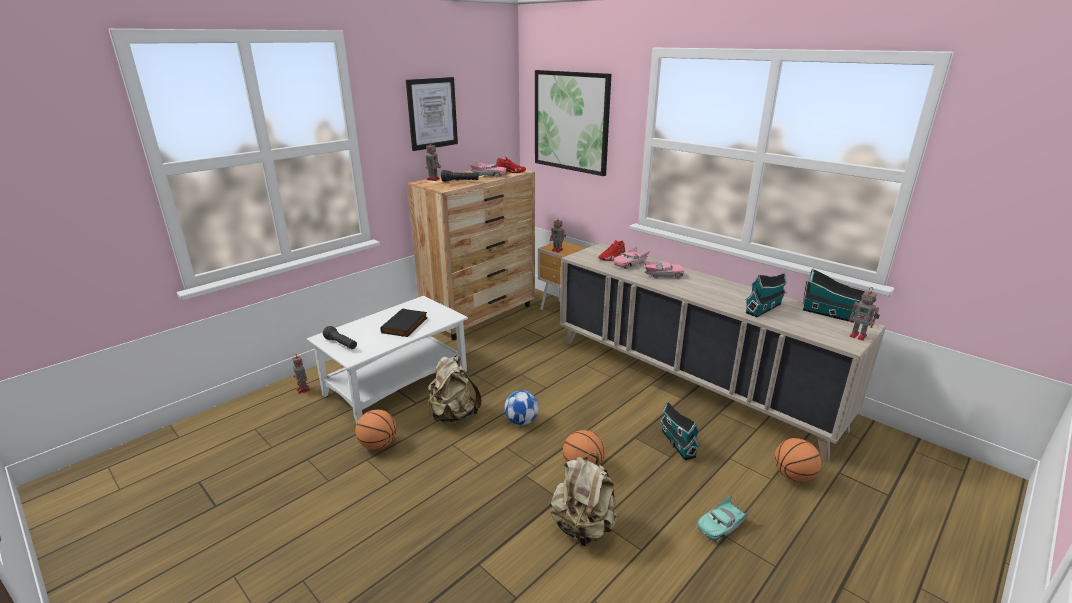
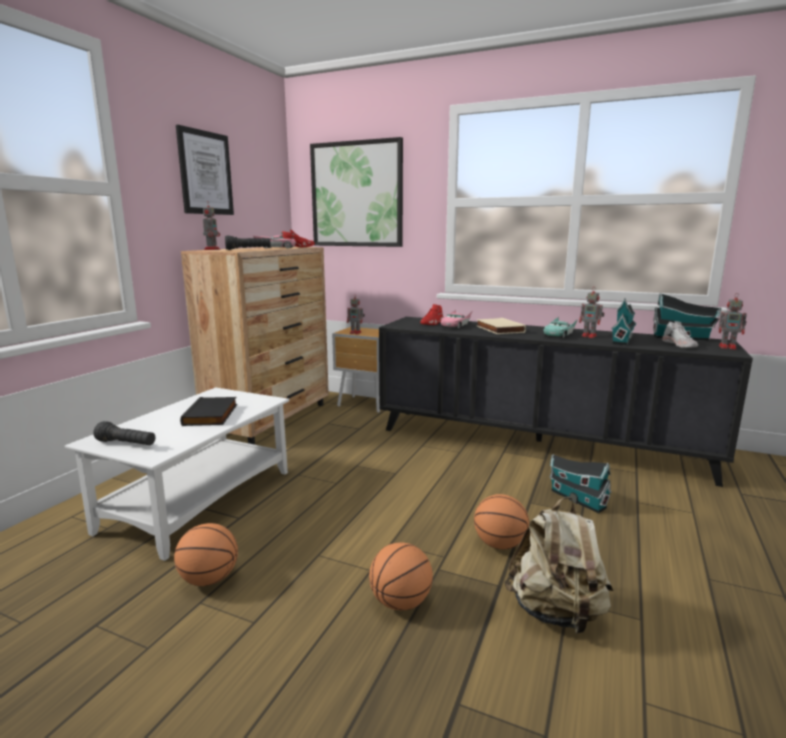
camera: 20 degrees left, 10 degrees down
(303, 390) = (53, 533): toy robot -> toy robot (590, 336)
(453, 415) = (299, 521): beige backpack -> none
(521, 421) = (391, 511): football -> none
(663, 275) = (498, 329): pink toy car -> beige book
(689, 380) = (537, 443): beige cabinet -> black cabinet
(721, 525) = (694, 568): turquoise toy car -> turquoise toy car (559, 334)
(793, 476) = (708, 505): basketball -> basketball (400, 602)
(812, 325) = (680, 345): none -> white shoe

